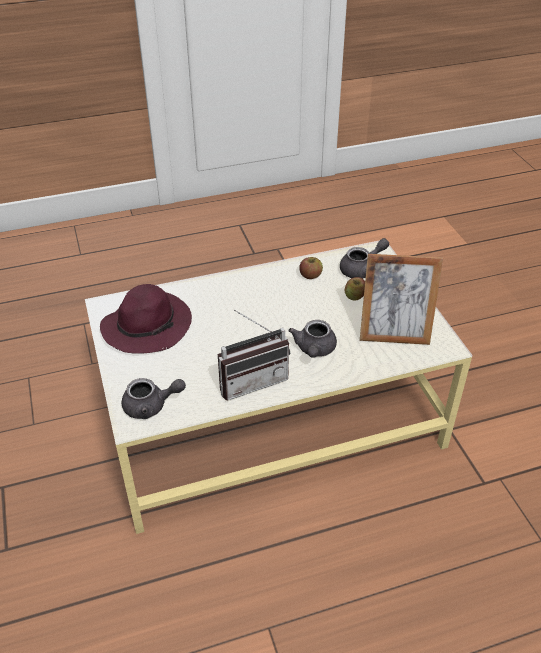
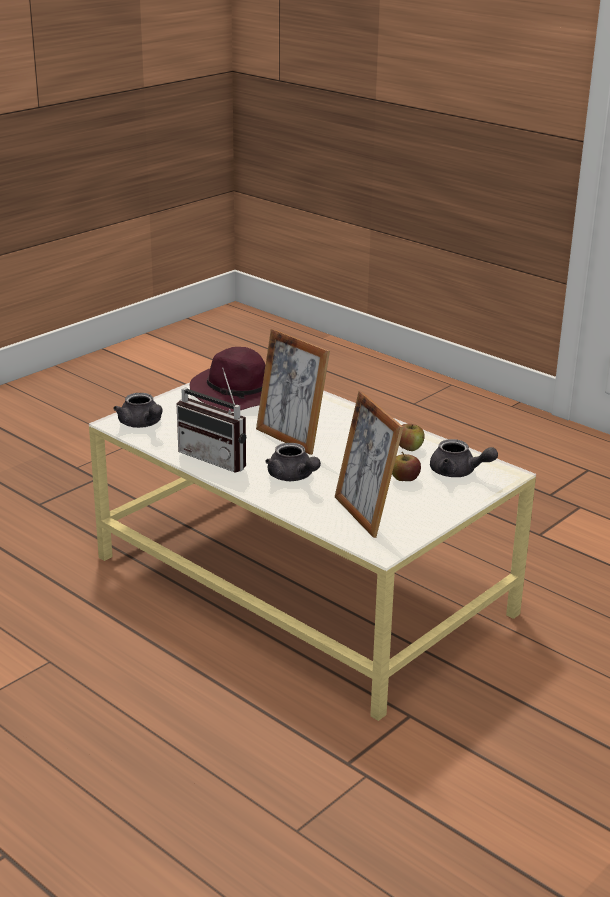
camera: 60 degrees right, 15 degrees down
(250, 327) = (291, 438): none -> picture frame
(314, 350) = (293, 477): grey teapot -> grey teapot turned 105 degrees counterclockwise

